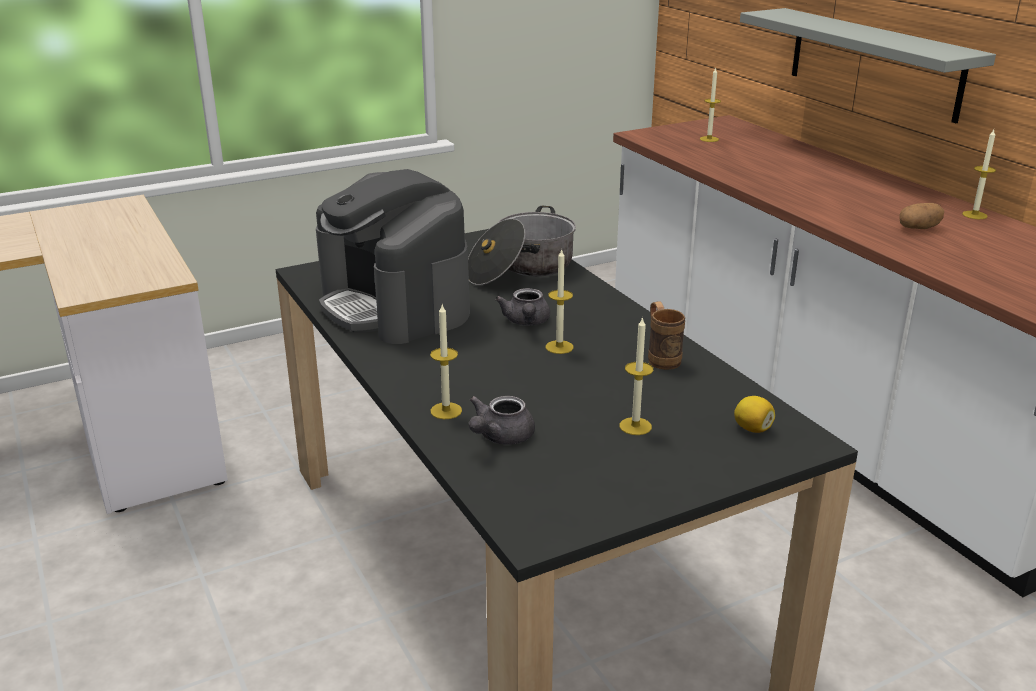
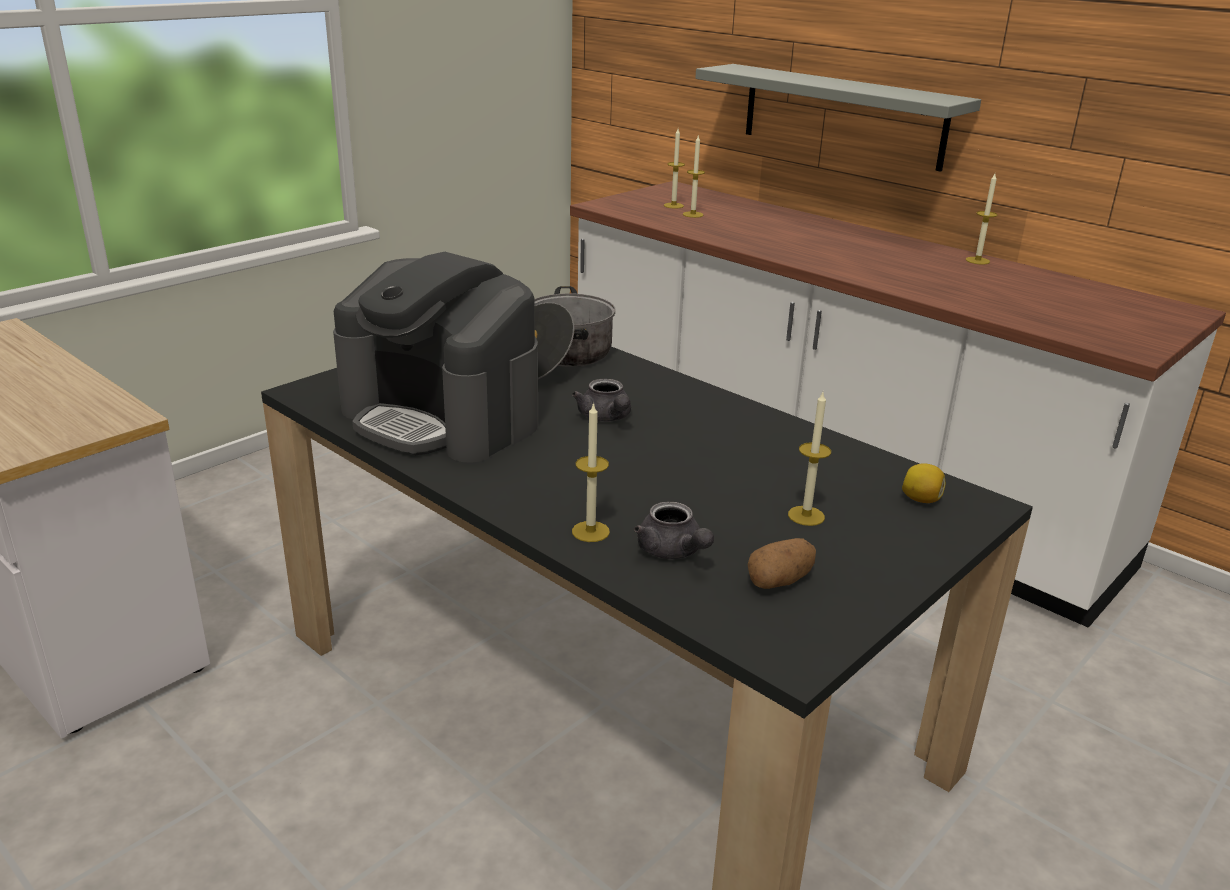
camera: 20 degrees left, 0 degrees up
(500, 437) = (673, 552): grey teapot -> grey teapot turned 45 degrees counterclockwise
(559, 347) = (662, 440): candle -> candle (693, 214)
(661, 357) = (776, 437): brown mug -> none
(919, 228) = (941, 277): potato -> potato (779, 581)

